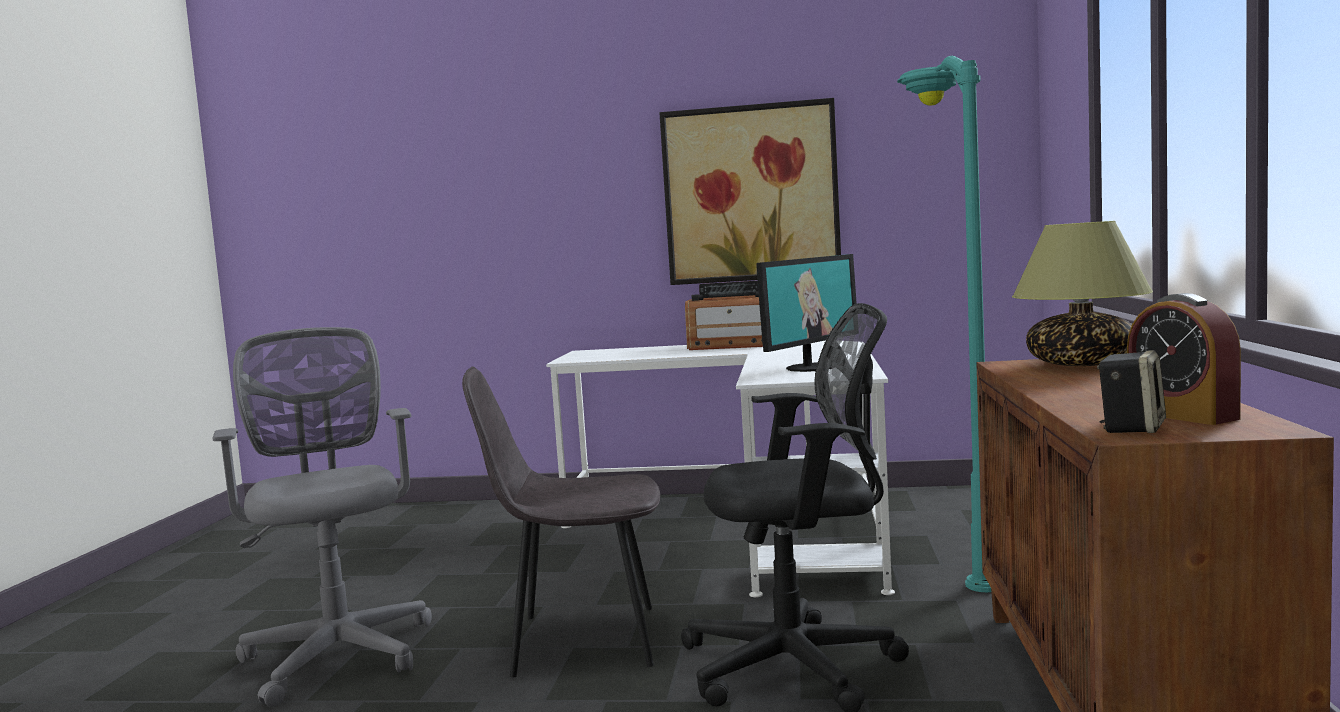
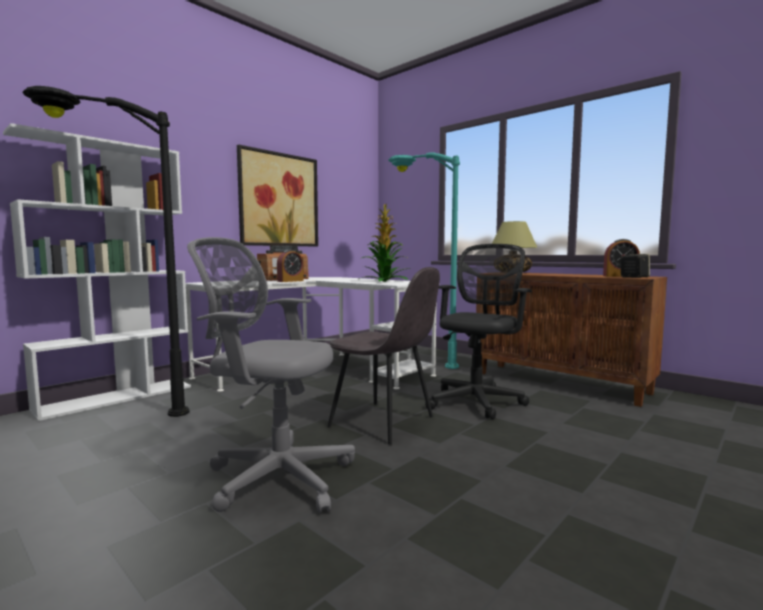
camera: 55 degrees left, 0 degrees up
(410, 533) = (108, 419): none -> black floor lamp
(475, 507) = (117, 397): none -> white bookcase
(580, 641) = (384, 422): grey chair -> grey chair turned 90 degrees counterclockwise
(698, 354) = (290, 281): none -> alarm clock
(810, 367) = (385, 281): monitor -> potted plant

